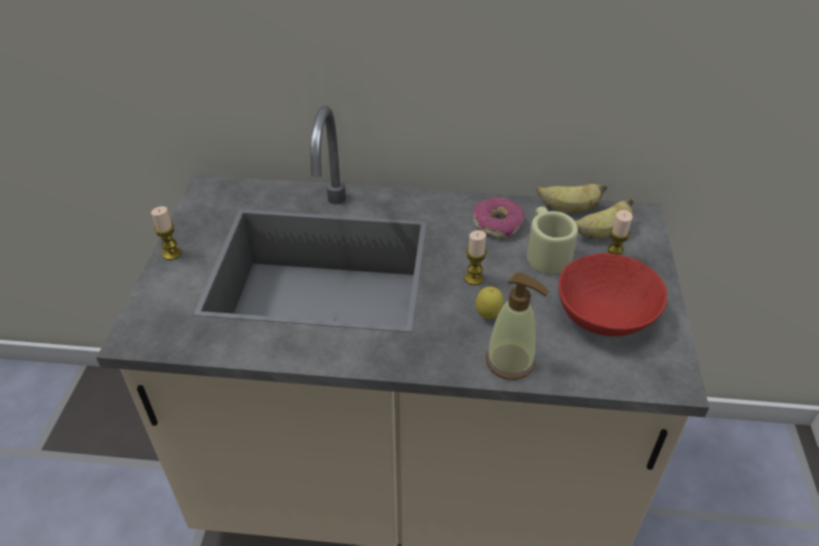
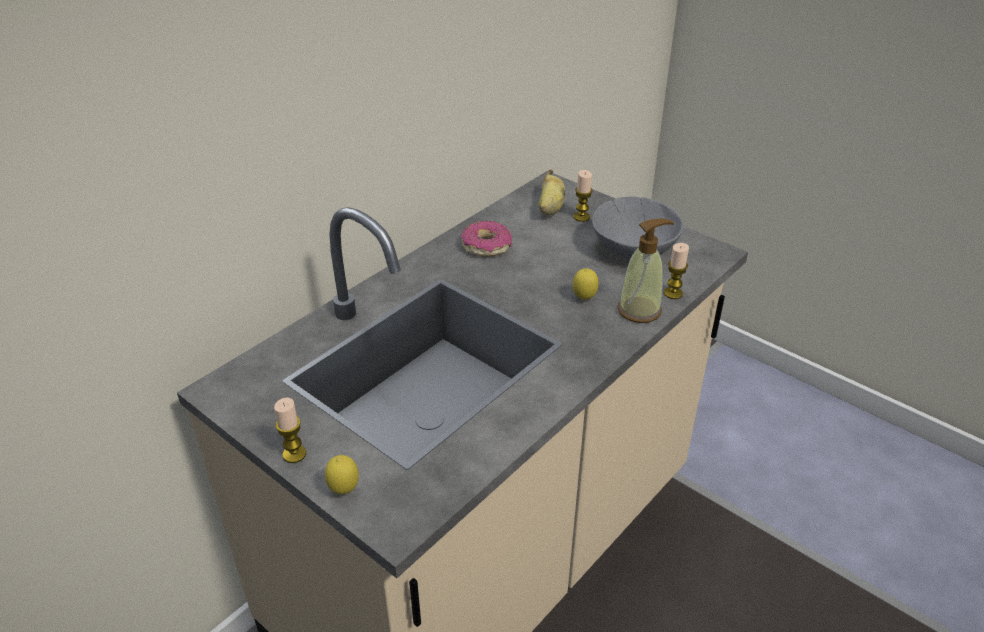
camera: 55 degrees left, 5 degrees down
(152, 295) = (344, 490): none -> lemon
(474, 278) = (535, 286): candle -> candle (673, 293)
(545, 253) = (544, 241): beige mug -> none
(568, 209) = (507, 208): banana -> none
(606, 316) = (635, 248): red bowl -> grey bowl

